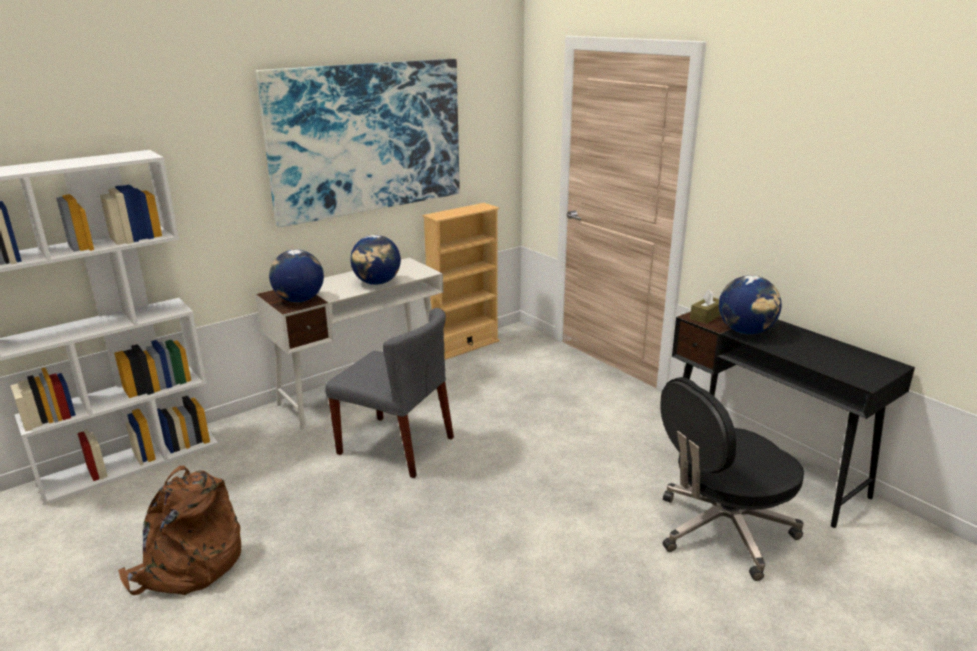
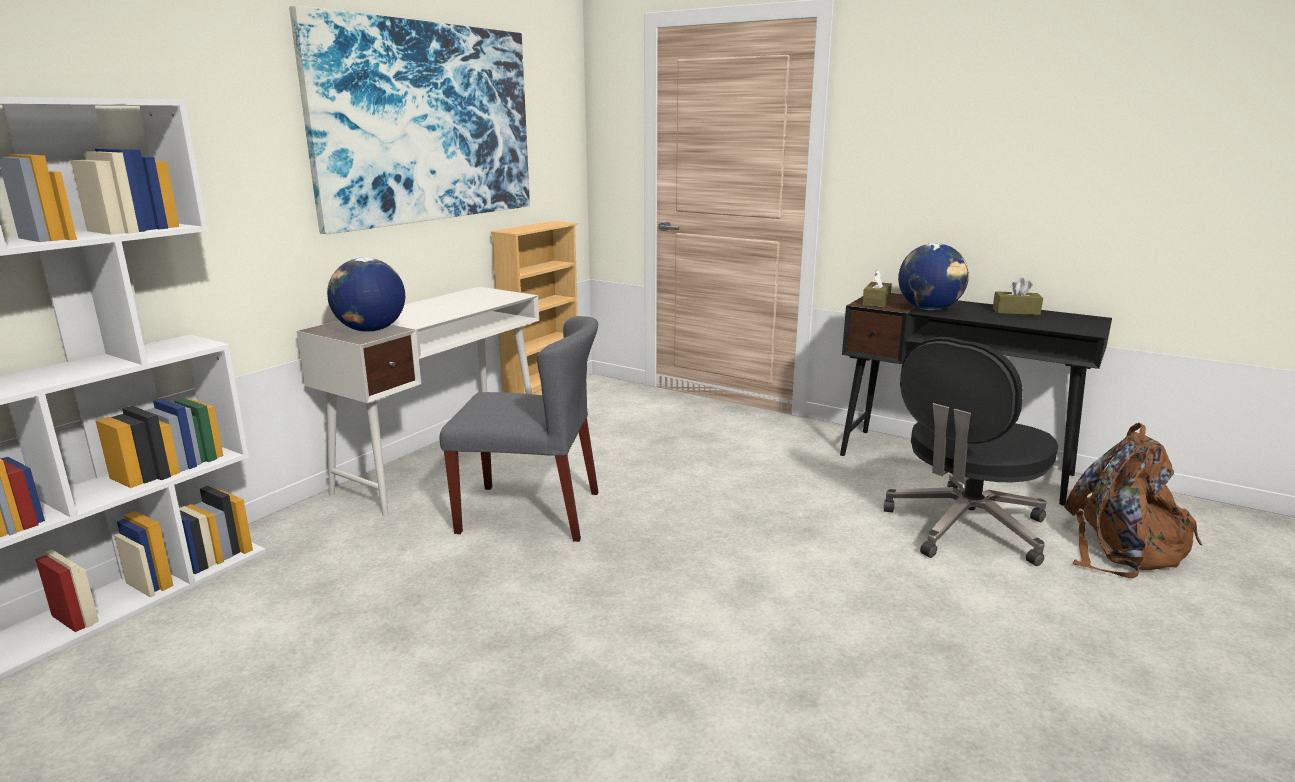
camera: 20 degrees left, 5 degrees down
(188, 565) = (312, 707): brown backpack -> brown backpack (1121, 547)
(377, 283) = (463, 308): globe -> none
(825, 346) = (1016, 311): none -> brown tissue box

